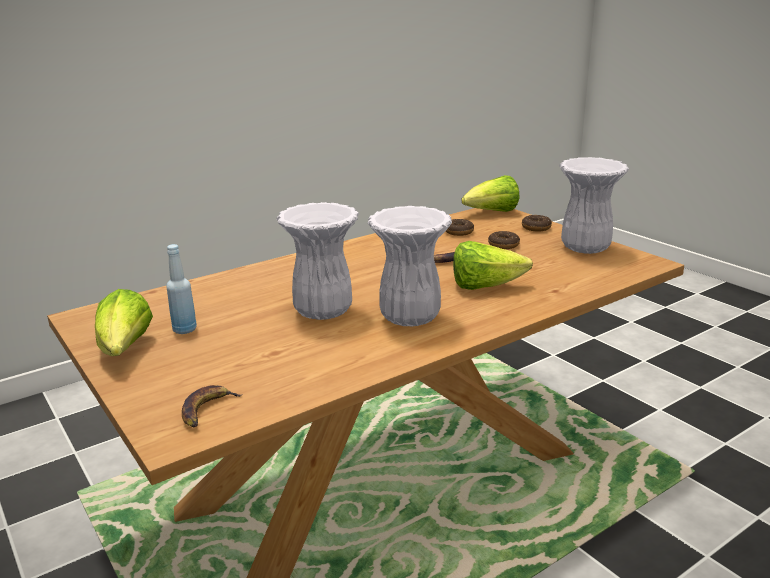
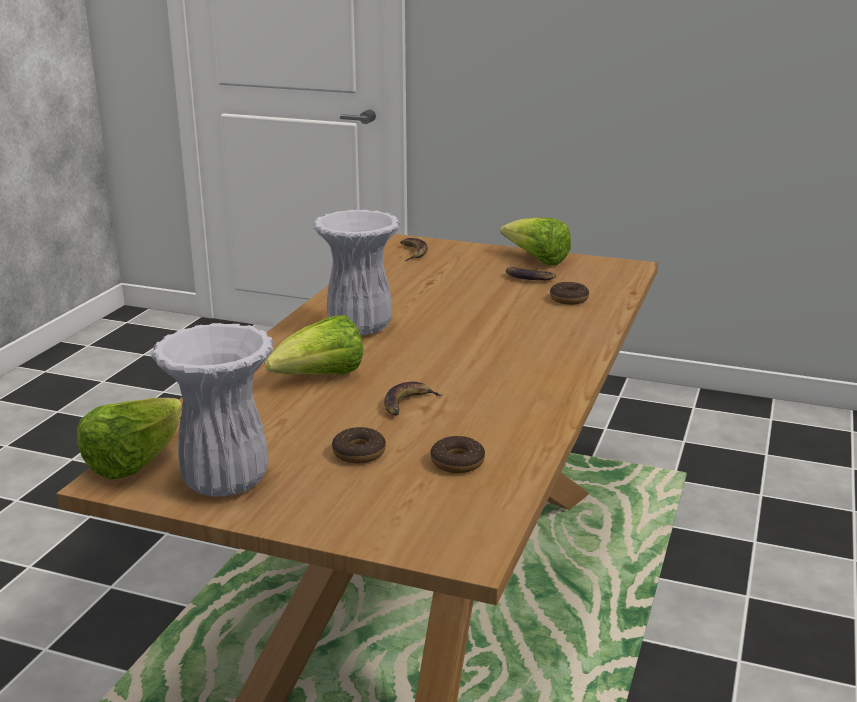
camera: 145 degrees right, 0 degrees up
(184, 330) = (528, 278): blue bottle -> banana
(323, 312) = (445, 314): white vase -> none
(492, 213) = (460, 538): lettuce -> lettuce (134, 463)
(536, 227) = (340, 515): donut -> donut (569, 299)

